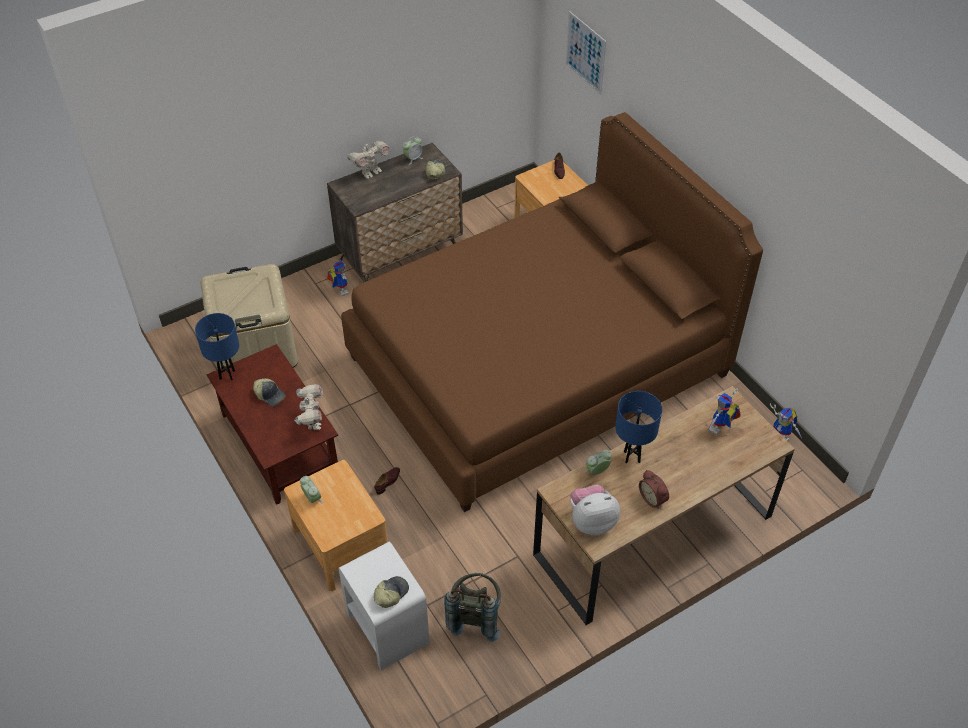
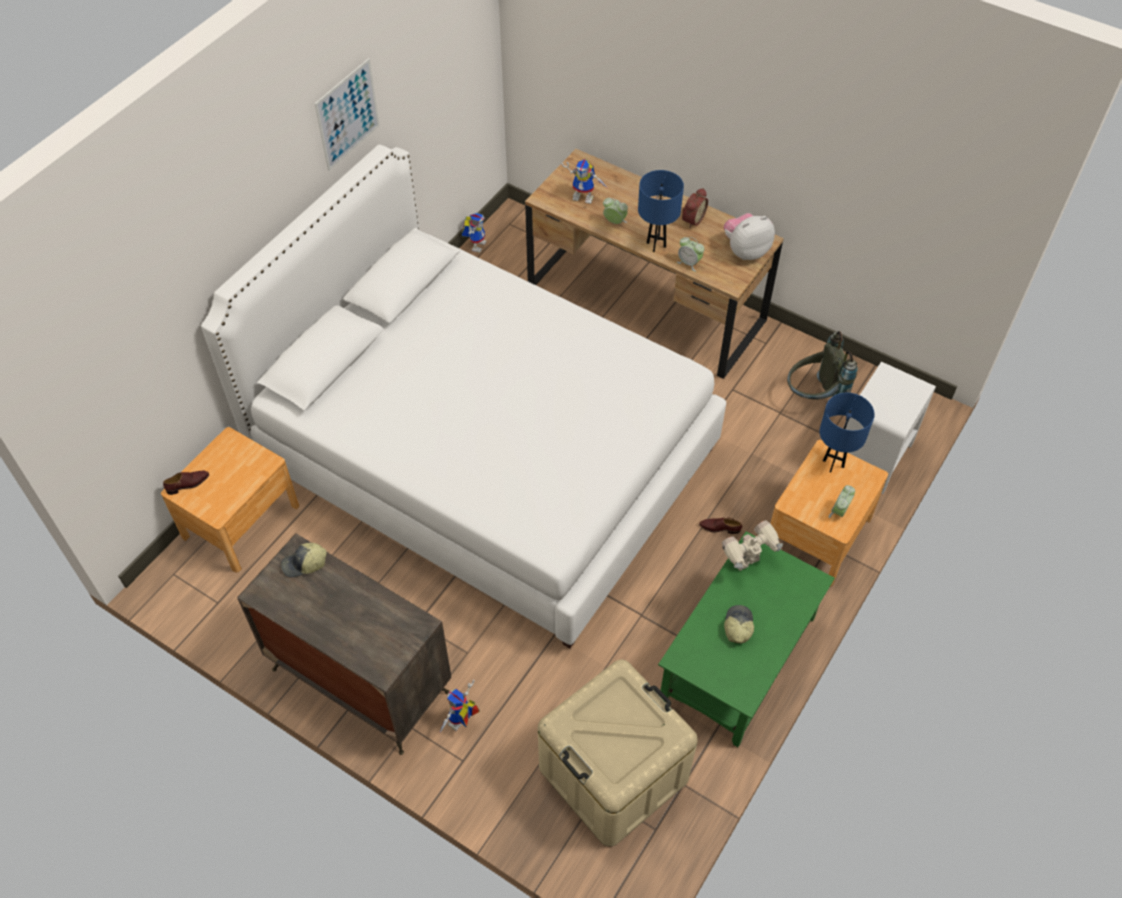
camera: 115 degrees left, 5 degrees up
(227, 375) = (738, 691): blue table lamp -> blue table lamp (833, 463)
(280, 444) = (738, 657): brown coffee table -> green coffee table
(370, 172) = (338, 645): toy robot -> none
(390, 593) = (901, 383): cap -> none
(413, 159) = (285, 604): alarm clock -> alarm clock (614, 222)
(537, 366) = (485, 456): brown bed -> white bed
(585, 53) = (125, 335): picture -> picture (348, 114)
(591, 521) = (745, 251): plush toy -> plush toy turned 105 degrees clockwise

